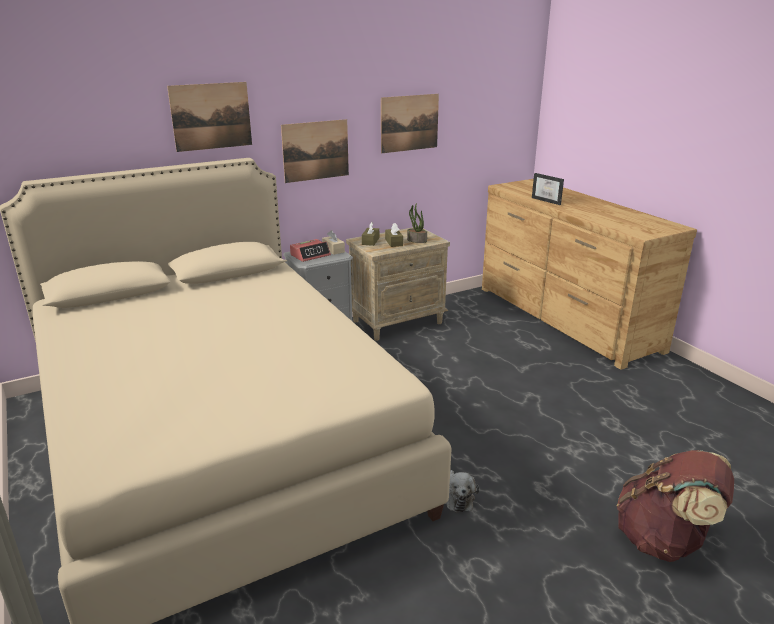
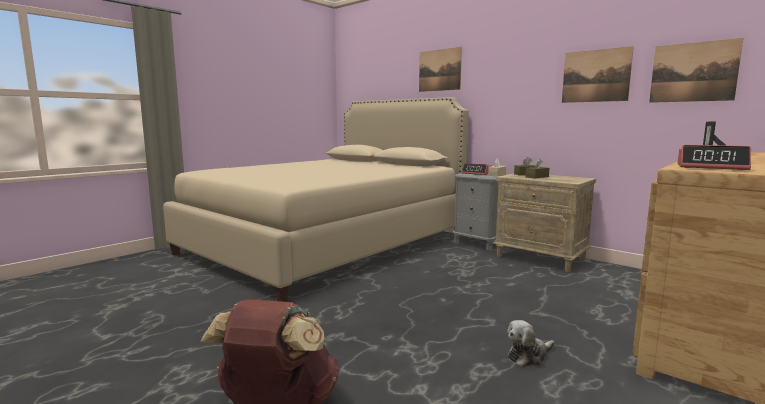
camera: 70 degrees right, 15 degrees down
(315, 150) = (504, 96): picture -> picture (693, 72)
(416, 240) = (556, 179): potted plant -> none
(457, 497) = (307, 305): plush toy -> plush toy (528, 356)
(638, 228) = (711, 167): none -> alarm clock

